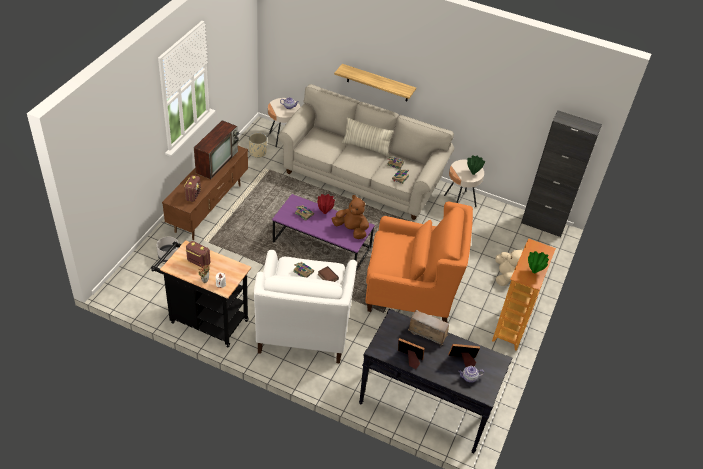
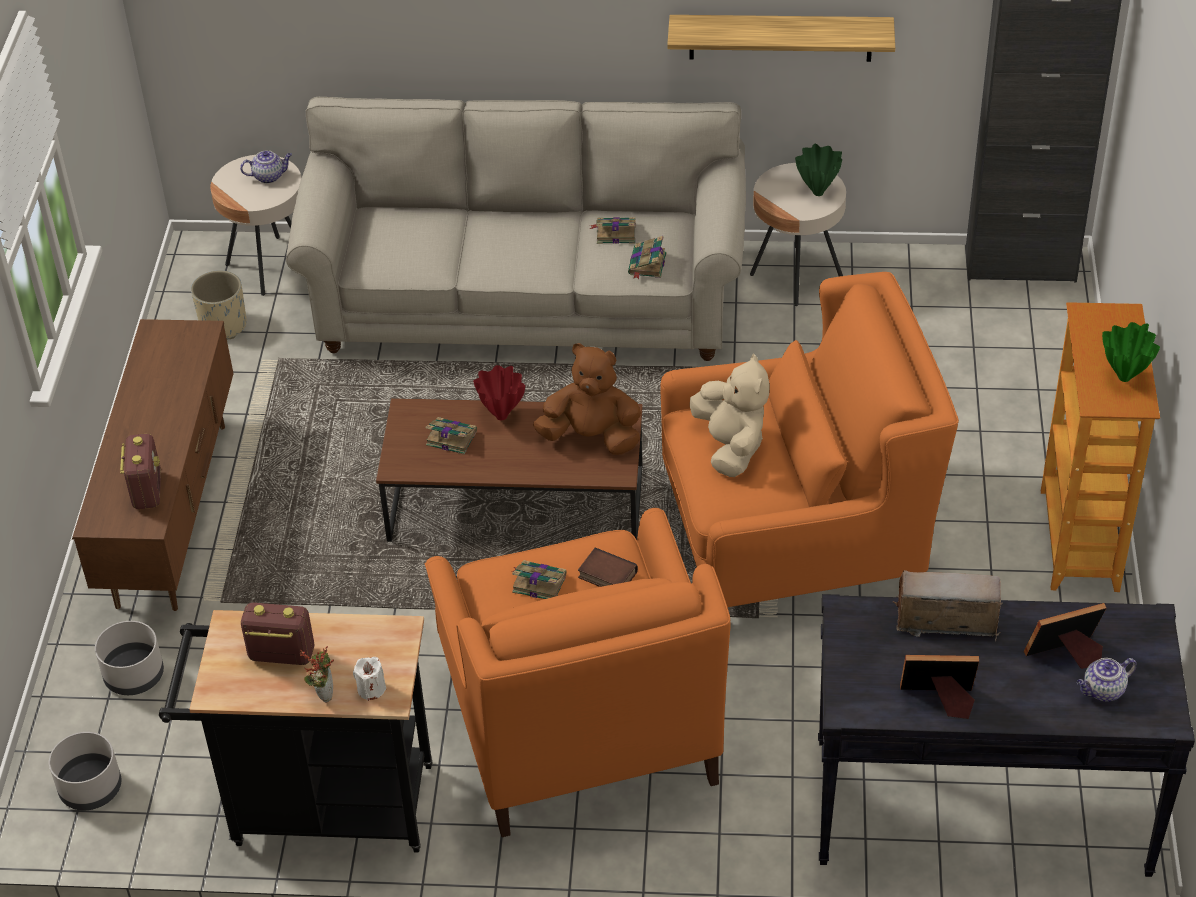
camera: 15 degrees left, 0 degrees up
(136, 287) = (91, 788): none -> grey planter
(217, 161) = (161, 380): television -> none
(304, 324) = (580, 720): white armchair -> orange armchair
(321, 245) = (516, 505): purple coffee table -> brown coffee table
(366, 147) = (519, 216): pillow -> none
(377, 83) = (499, 39): shelf -> shelf (780, 37)
(504, 275) = (997, 421): beige plush toy -> beige plush toy (731, 446)

